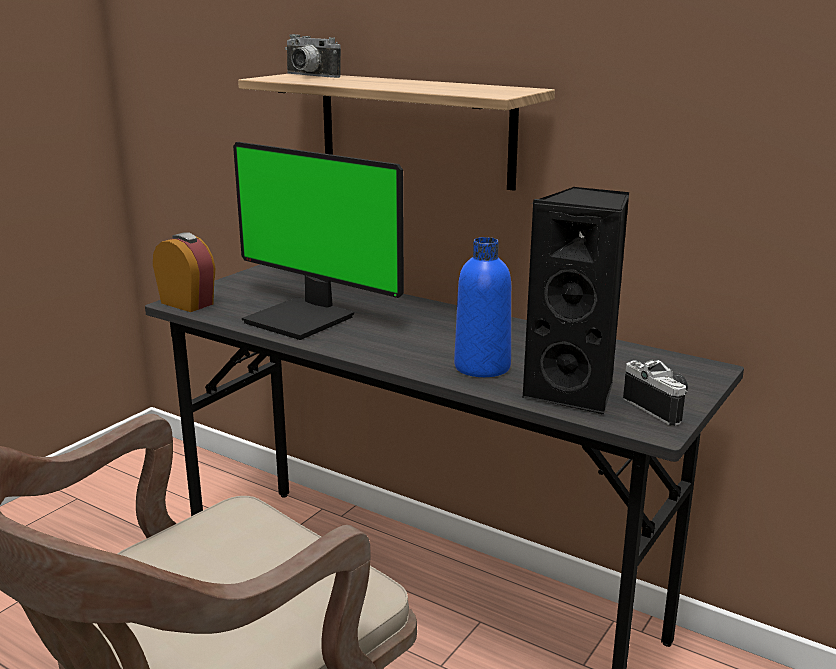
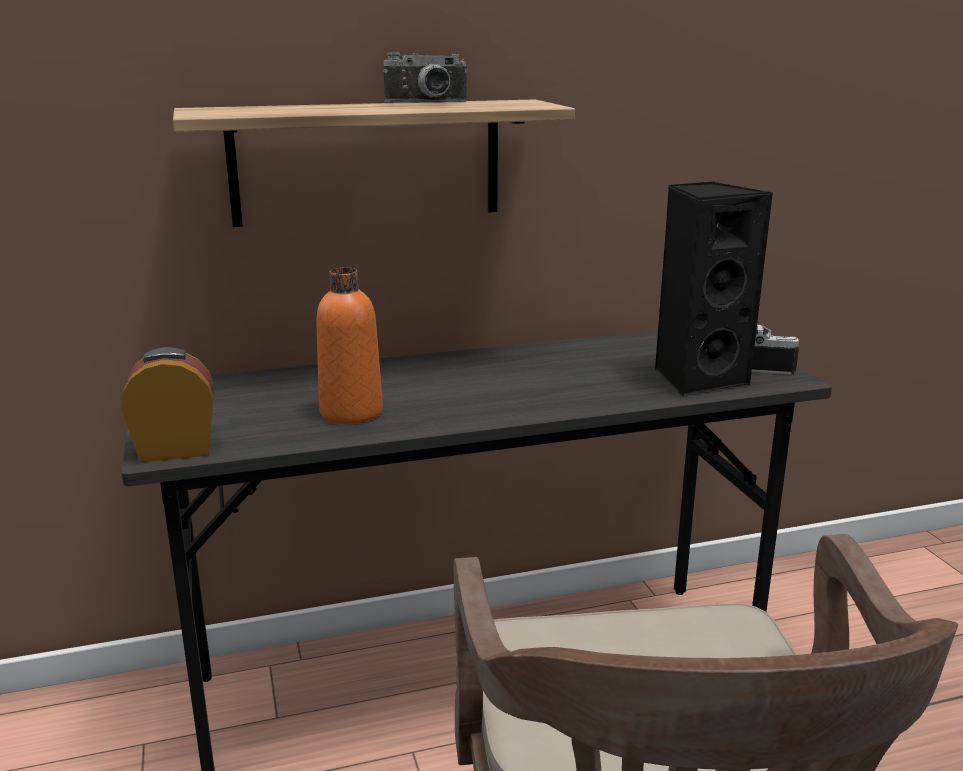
camera: 50 degrees left, 0 degrees up
(303, 319) = (351, 412): monitor -> orange bottle
(308, 76) = (237, 109): camera -> camera (427, 104)
(482, 367) = (600, 388): blue bottle -> none

